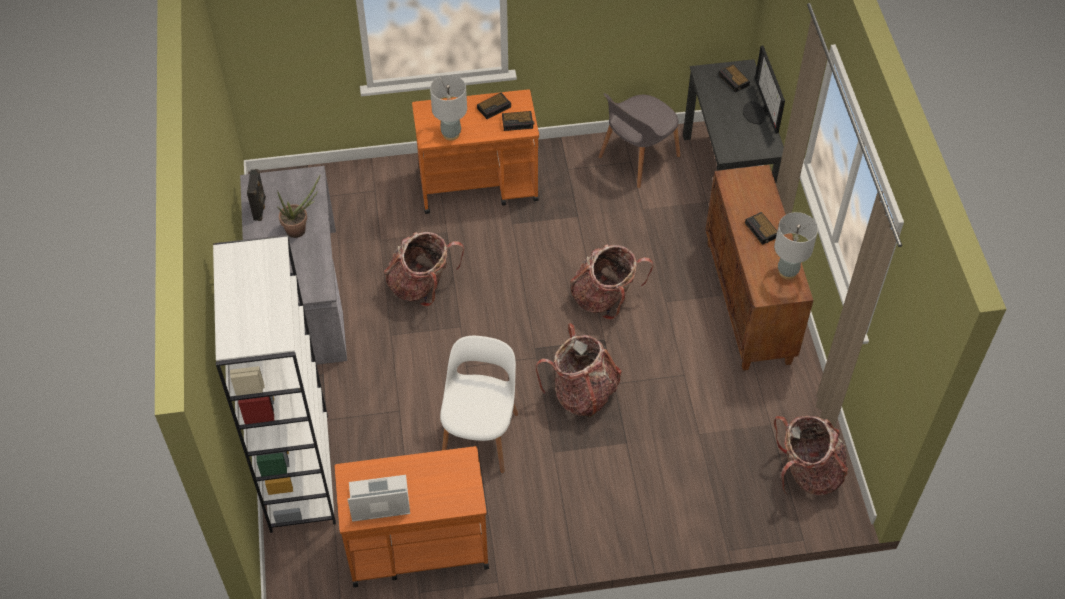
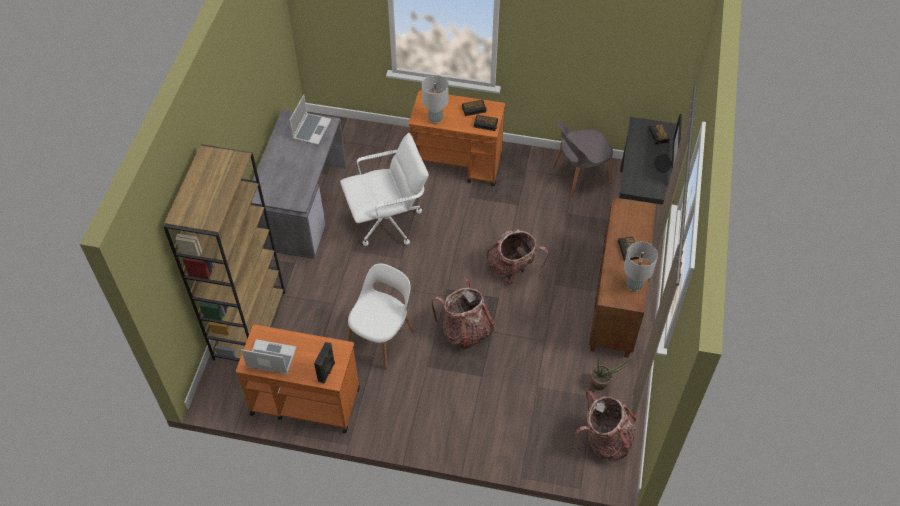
camera: 20 degrees right, 0 degrees up
(260, 208) = (284, 136): black speaker -> black speaker (327, 372)
(293, 190) = (311, 129): none -> laptop
(298, 471) = (249, 324): white bookcase -> brown bookcase
(300, 229) = (304, 157): potted plant -> potted plant (603, 383)
(422, 285) = (388, 222): backpack -> white office chair

